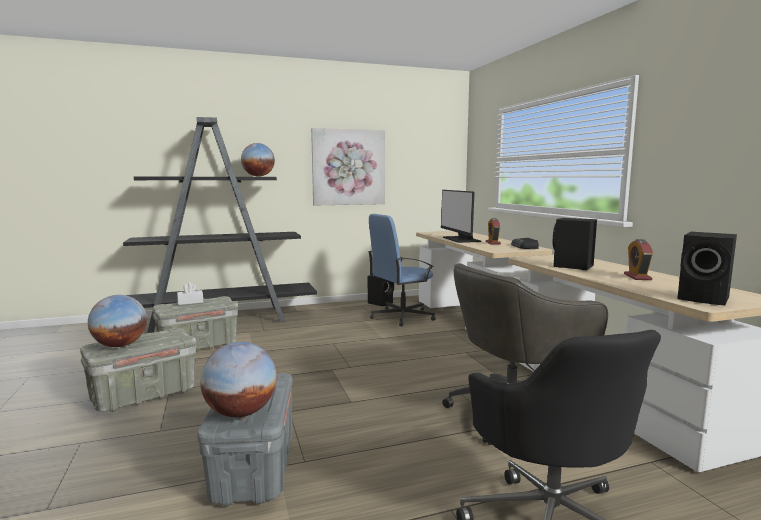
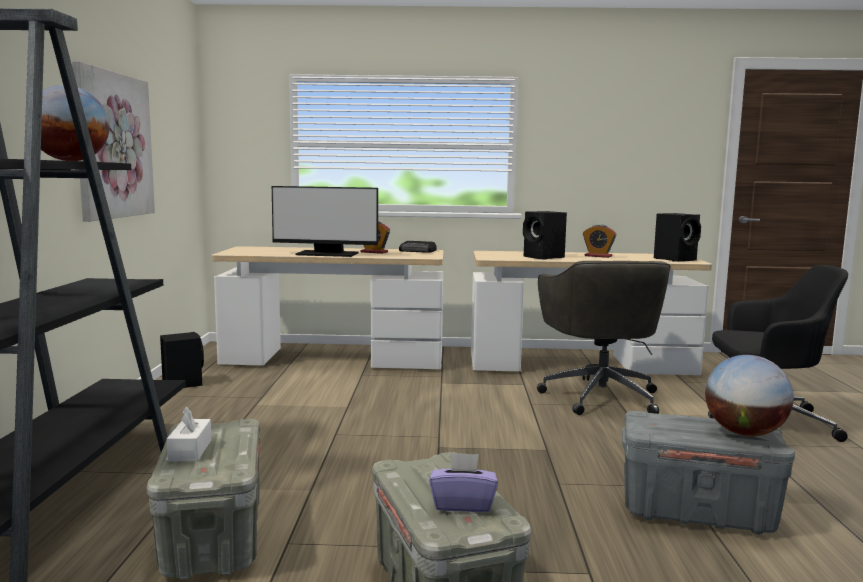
camera: 70 degrees left, 0 degrees up
(120, 345) = (463, 504): globe -> purple tissue box
(401, 316) = (271, 384): blue office chair -> none

